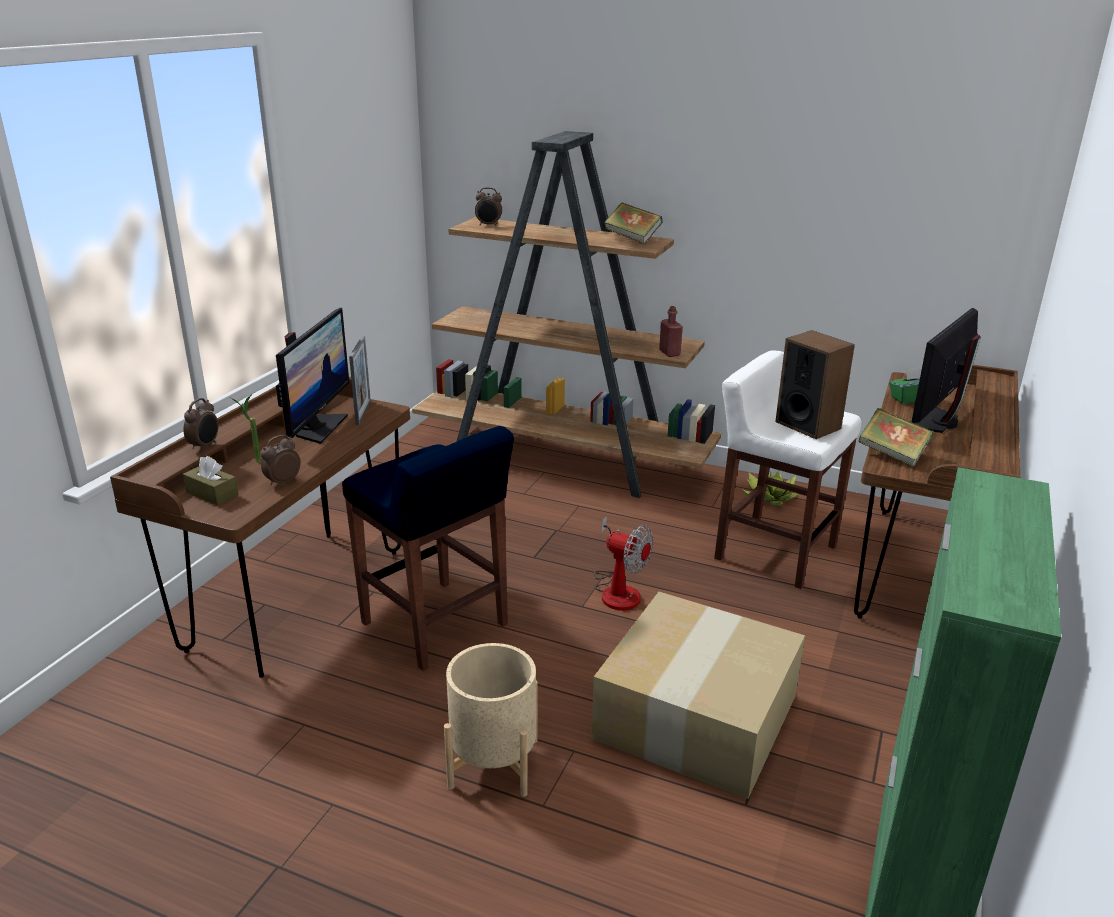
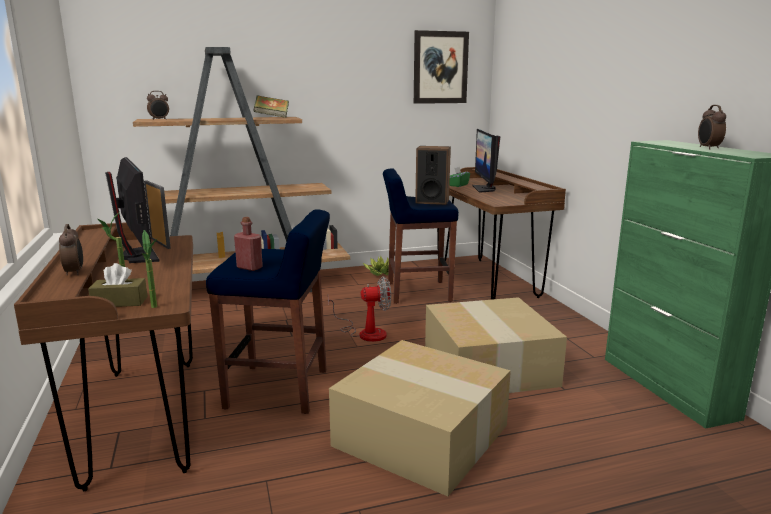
camera: 40 degrees left, 10 degrees down
(221, 515) = (156, 308): none -> potted plant
(282, 482) = (172, 283): alarm clock -> alarm clock (708, 148)
(493, 763) = (424, 435): beige planter -> cardboard box
(669, 353) = (314, 188): red bottle -> red bottle (249, 268)
(773, 552) = (417, 292): white stool -> blue stool
(892, 454) = (492, 200): book -> none
(951, 180) = (440, 67): none -> picture

